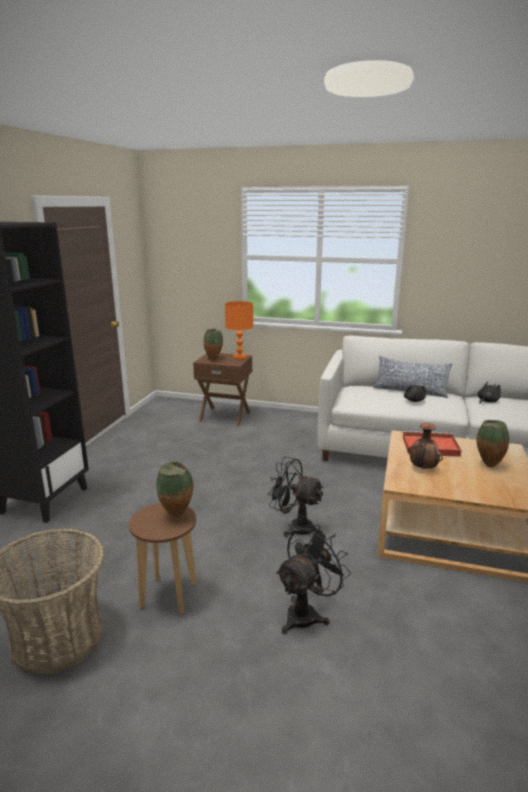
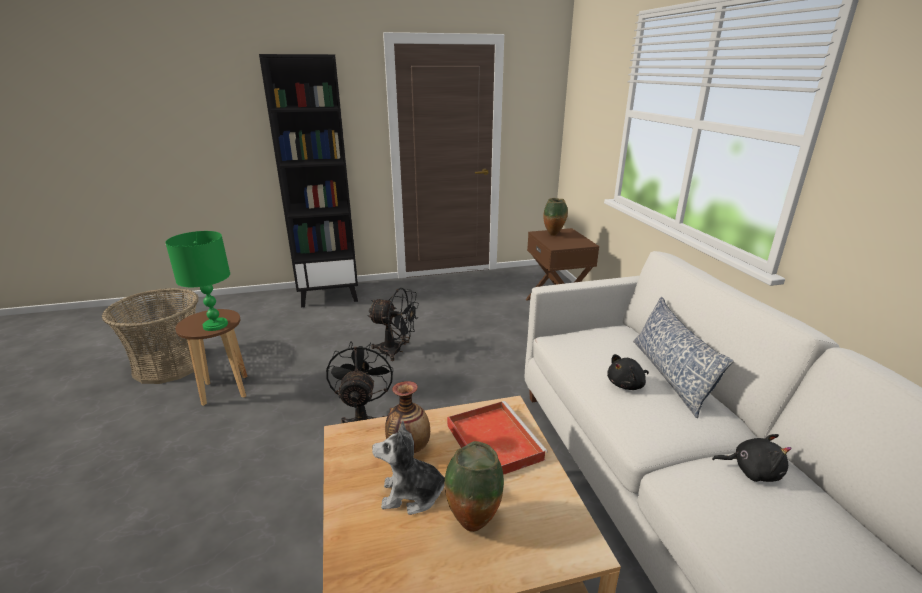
camera: 60 degrees right, 5 degrees up
(177, 516) = (215, 325): vase -> green table lamp
(239, 357) = (581, 242): orange table lamp -> none
(307, 613) = (214, 478): black fan -> black fan (396, 351)
(462, 475) = (412, 494): none -> plush toy

